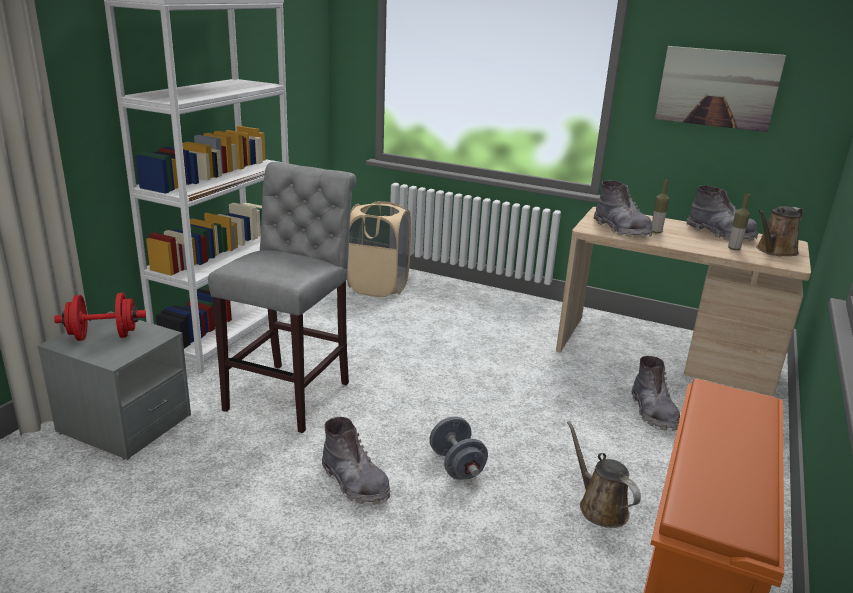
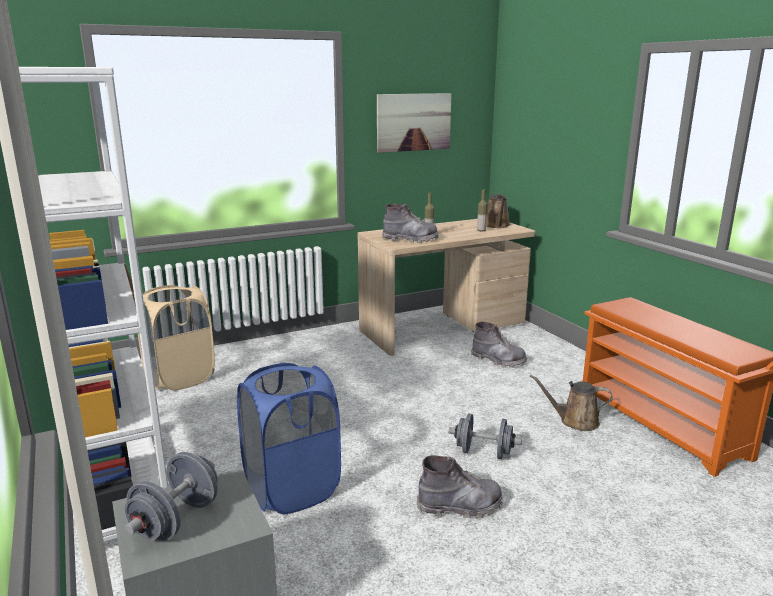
camera: 50 degrees left, 5 degrees down
(104, 336) = (176, 520): red dumbbell -> grey dumbbell
(292, 393) = (292, 489): grey stool -> blue laundry basket
(720, 233) = (454, 225): grey boot -> none

